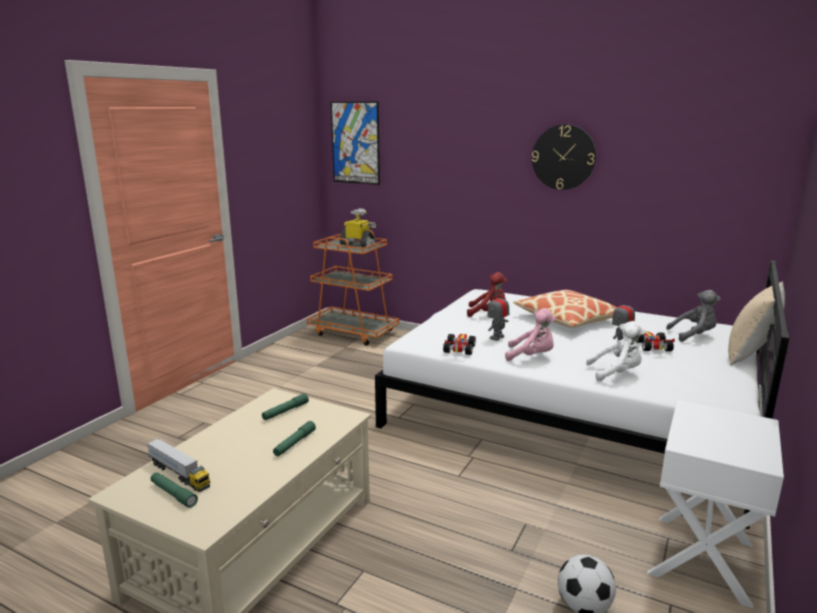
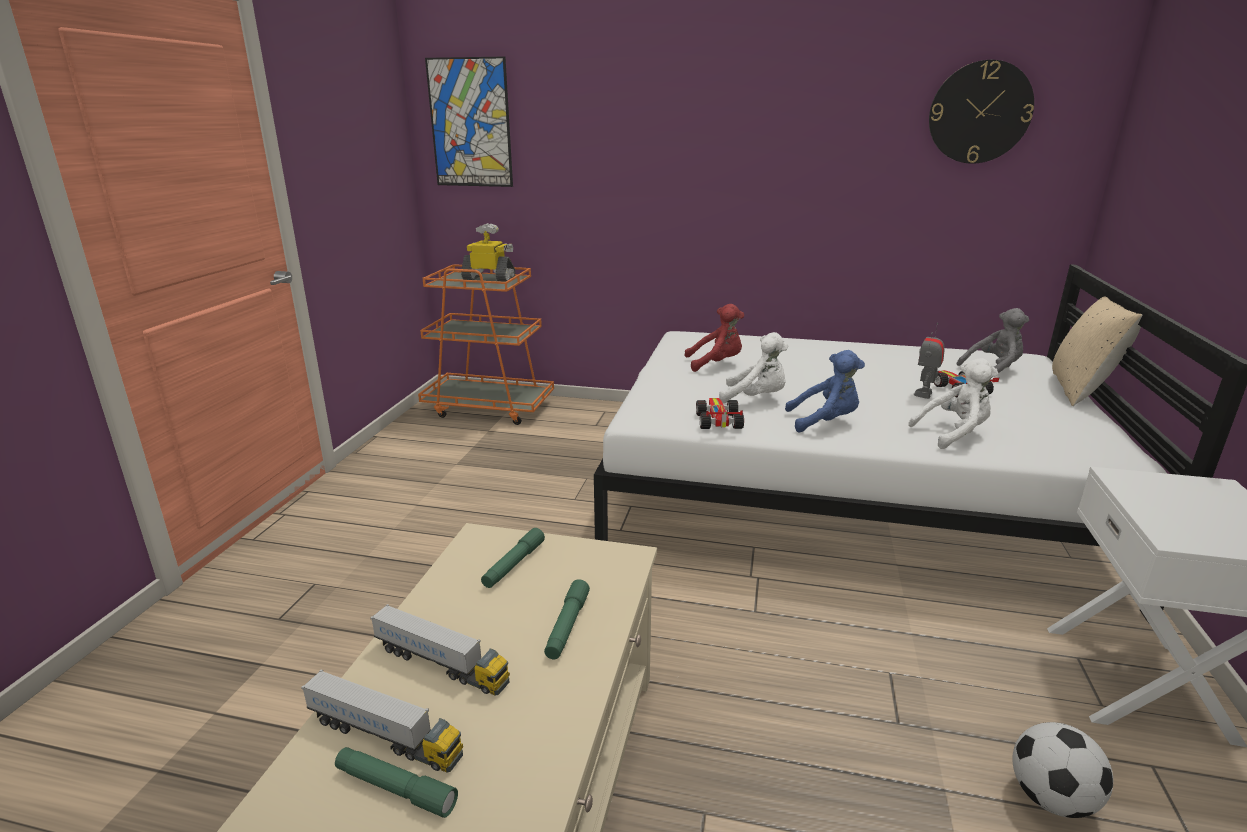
camera: 15 degrees left, 5 degrees up
(221, 450) = (441, 664): none -> toy truck
(497, 337) = (756, 398): toy robot -> white plush toy
(531, 356) = (825, 422): pink plush toy -> blue plush toy
(563, 157) = (793, 135): wall clock -> wall clock (979, 112)
(568, 319) = (825, 362): pillow -> none

